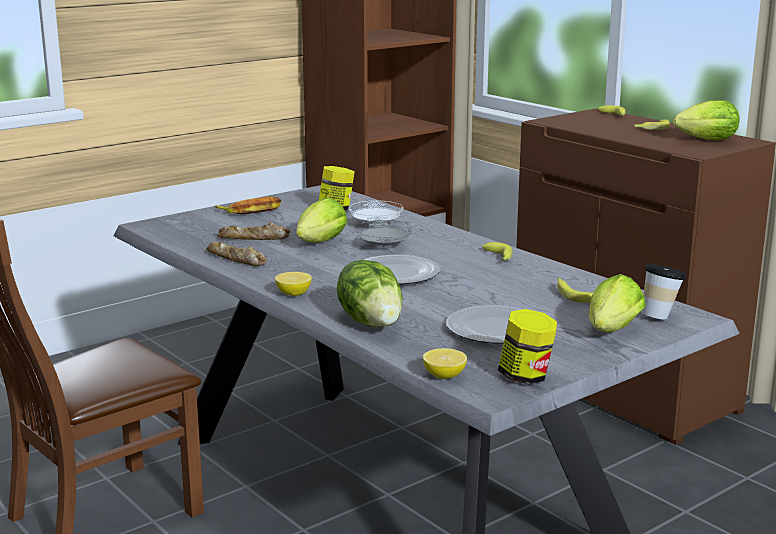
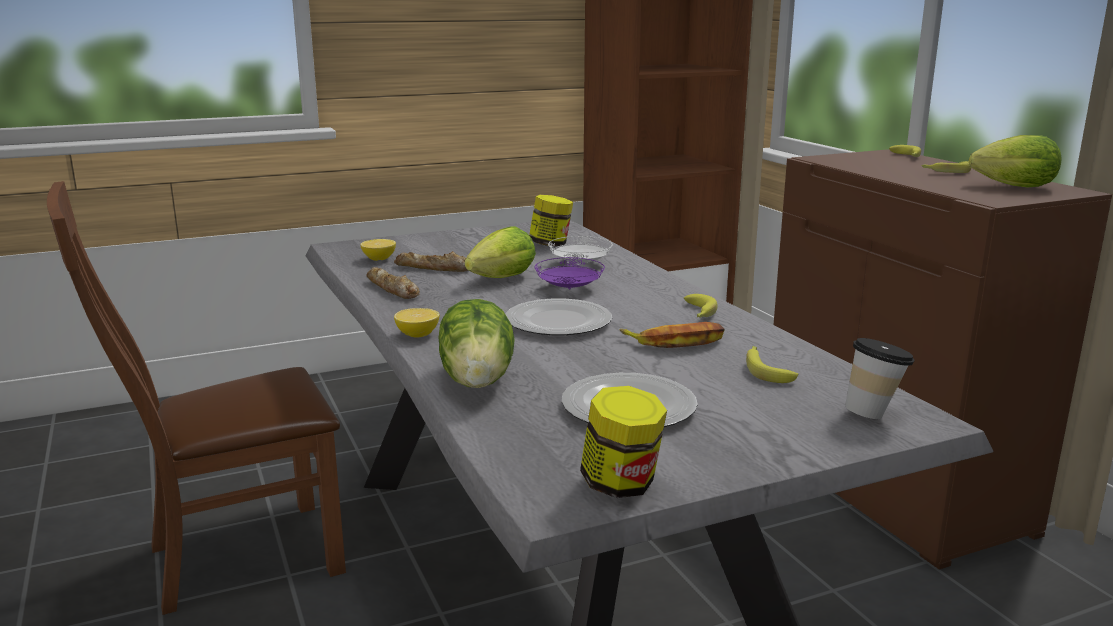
camera: 15 degrees right, 0 degrees up
(251, 210) = (458, 239): banana -> banana (675, 342)
(383, 247) = (569, 289): grey plate -> purple plate
(444, 376) = (509, 469): lemon -> lemon (379, 259)
(611, 332) = (788, 430): lettuce -> none

